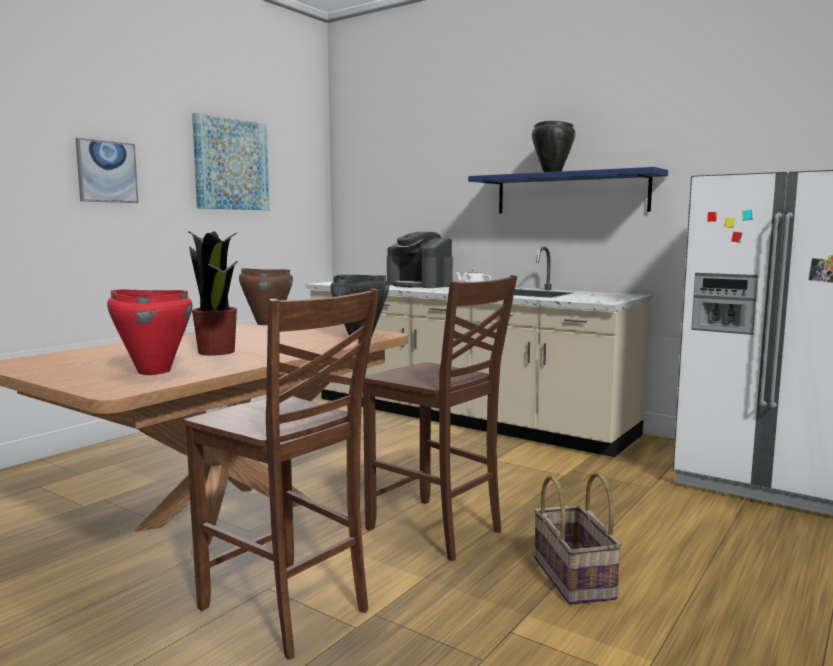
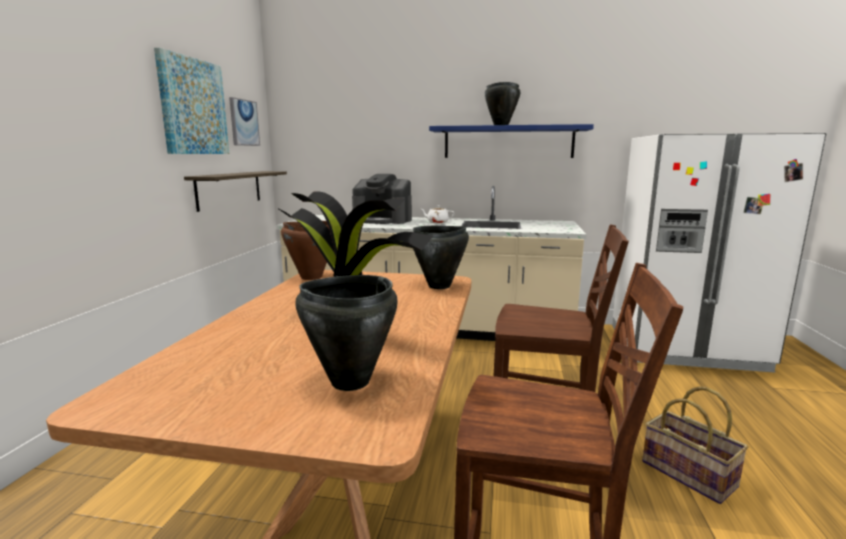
camera: 25 degrees left, 5 degrees up
(107, 172) = (72, 112): picture -> picture (244, 123)
(153, 371) = (349, 381): red cooking pot -> black cooking pot
(269, 246) = (229, 189): none -> shelf

